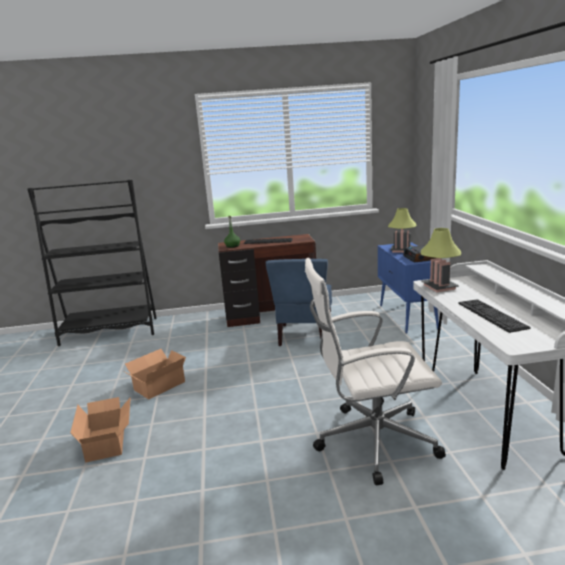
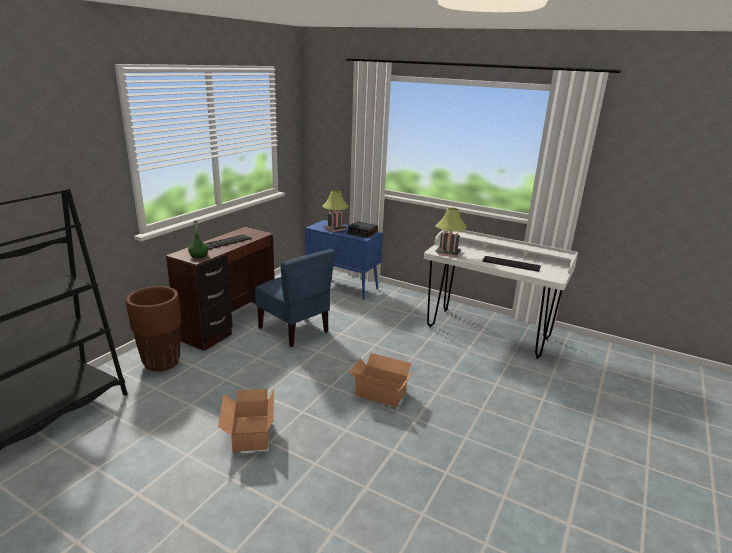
camera: 55 degrees left, 5 degrees up
(108, 441) = (309, 502): cardboard box -> cardboard box (380, 391)
(196, 325) = (161, 362): none -> brown planter
(372, 441) = (470, 379): white office chair -> none

